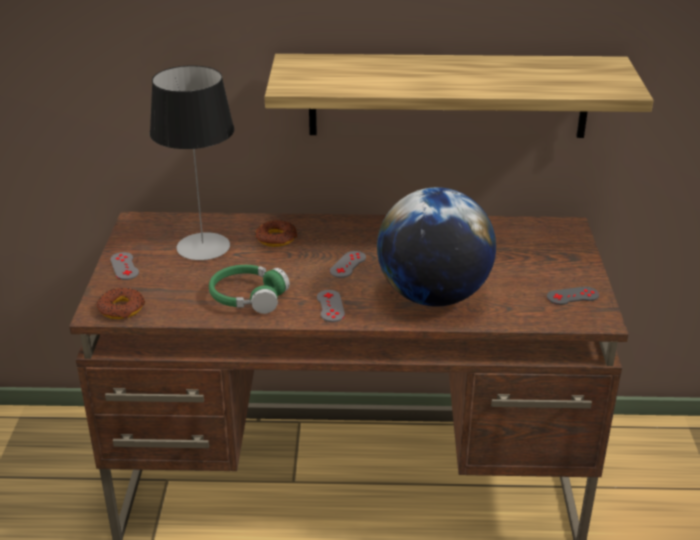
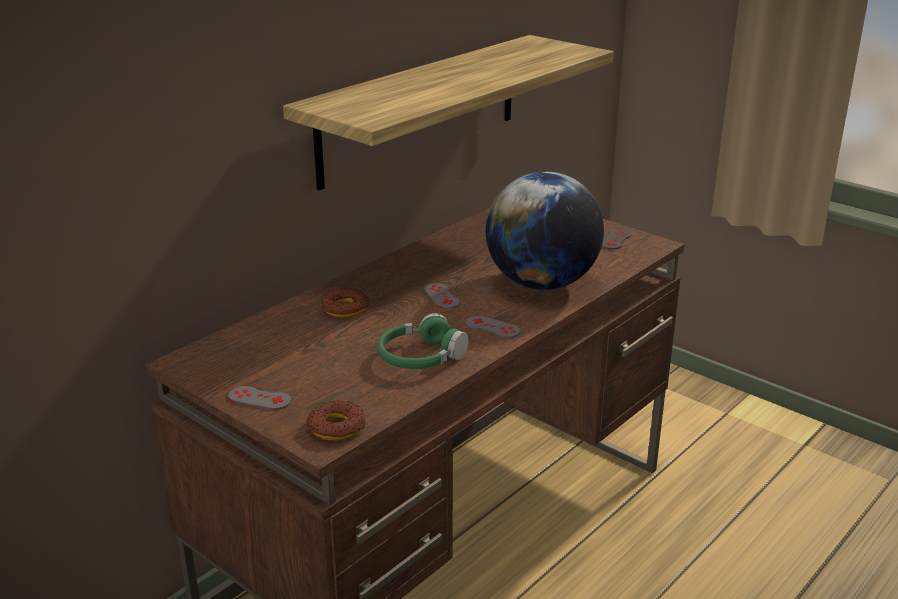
camera: 50 degrees left, 5 degrees down
(203, 247) = (297, 346): table lamp -> none

